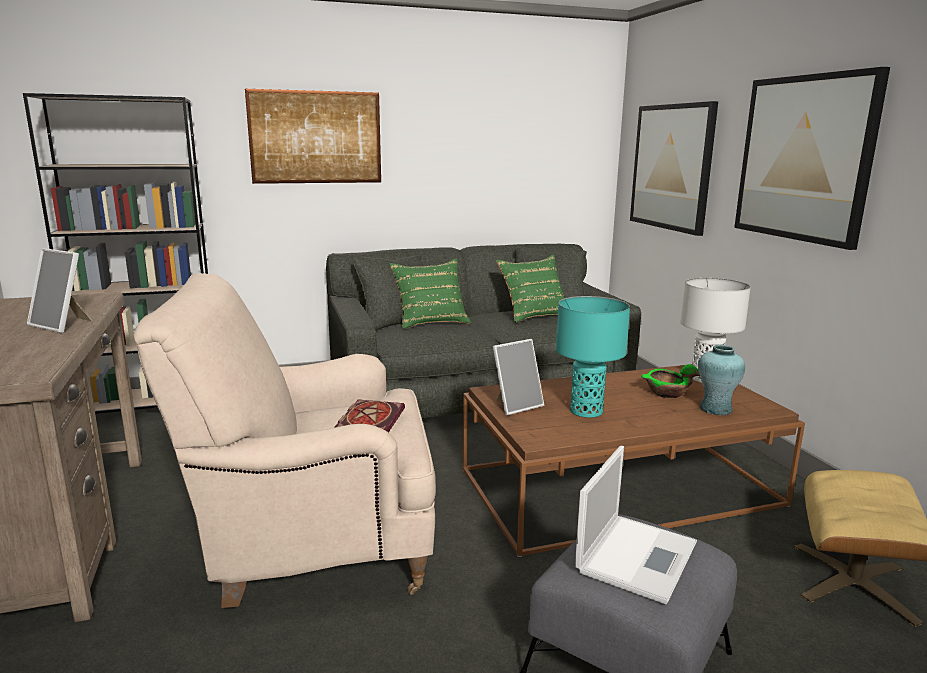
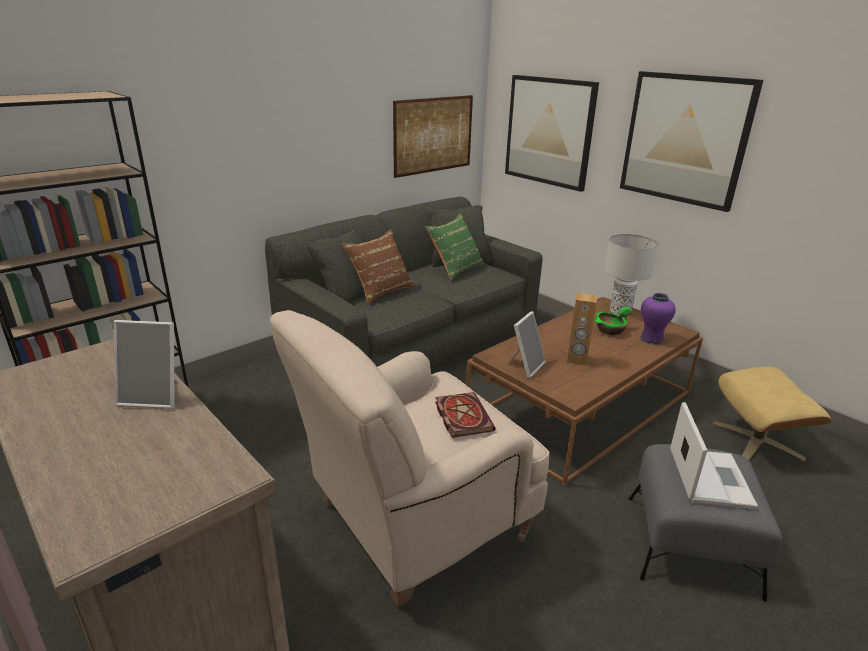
camera: 25 degrees left, 10 degrees up
(316, 137) = (242, 121): picture -> picture (433, 135)
(431, 321) = (381, 290): green pillow -> brown pillow
(587, 411) = (577, 360): turquoise table lamp -> brown speaker
(715, 409) = (651, 339): turquoise vase -> purple vase

